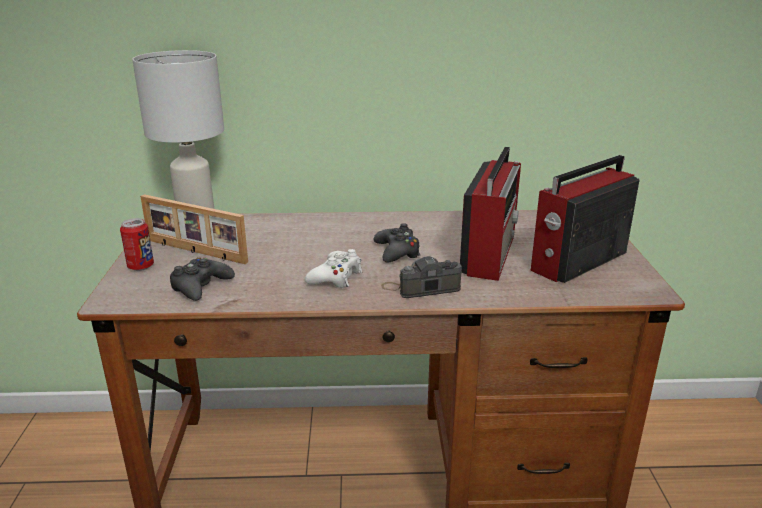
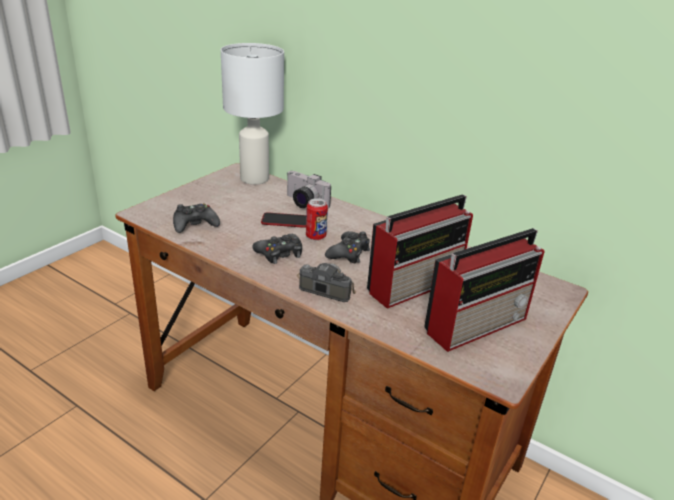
camera: 35 degrees right, 5 degrees up
(141, 266) = (183, 197): can -> can (315, 236)
(195, 251) = (224, 199): picture frame -> none
(286, 227) = (303, 203): none -> camera
(294, 248) = (285, 221): none -> phone
(336, 277) = (279, 253): white game controller -> black game controller
(576, 262) = (478, 324): radio -> radio turned 150 degrees clockwise

